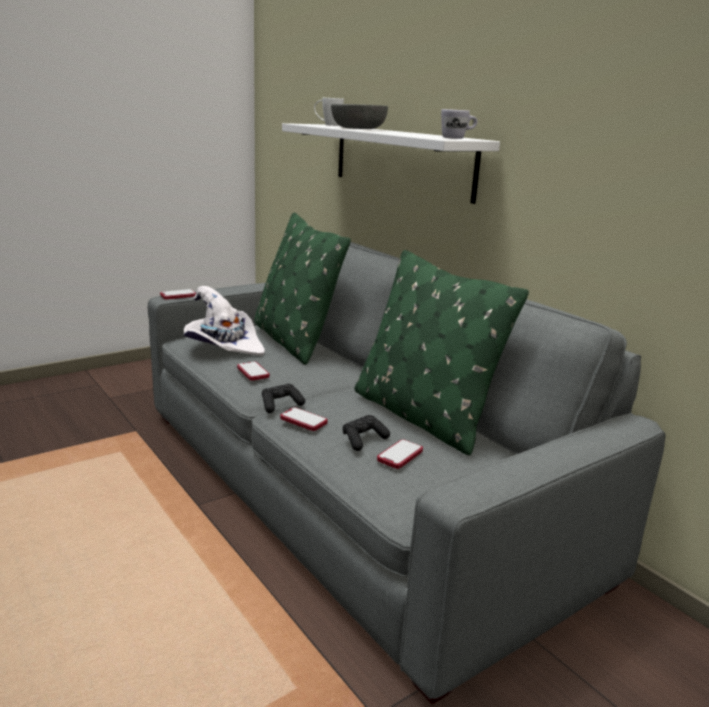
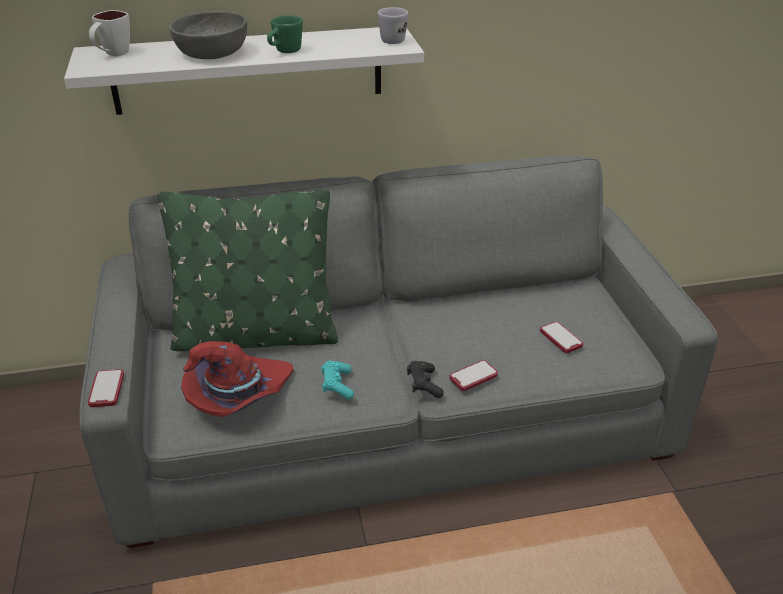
camera: 65 degrees left, 15 degrees up
(224, 345) = (237, 393): white hat -> red hat
(253, 372) = (337, 386): phone -> turquoise game controller
(363, 440) = (528, 350): black game controller -> none
(384, 132) = (284, 52): none -> green mug
(422, 416) = (490, 305): green pillow -> none

